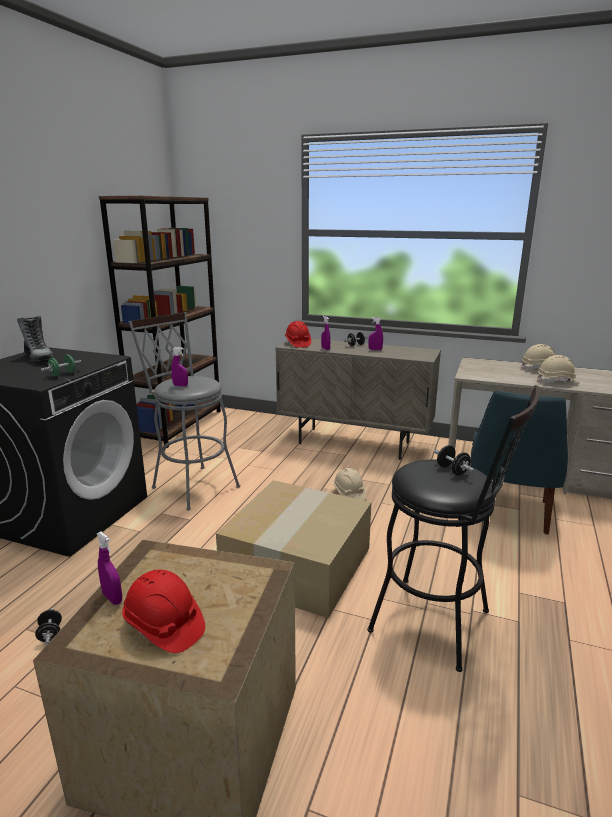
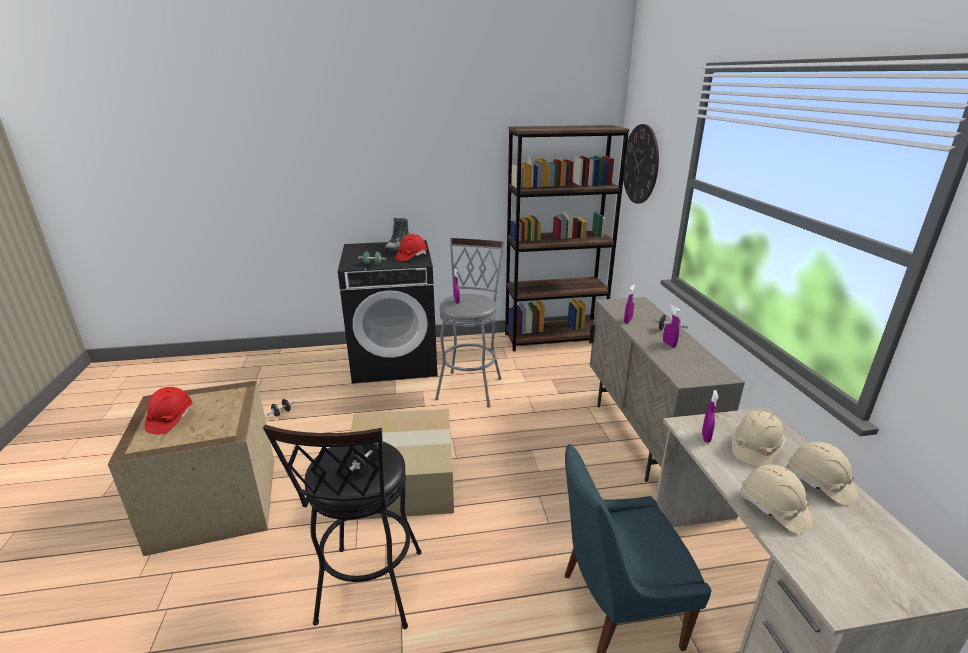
camera: 60 degrees right, 5 degrees up
(112, 598) = (194, 395): purple spray bottle -> purple spray bottle (706, 437)
(220, 231) = (640, 164): none -> wall clock
(297, 343) = (623, 305): red hard hat -> red hard hat (411, 256)
(349, 493) = (535, 469): beige hard hat -> beige hard hat (754, 448)

